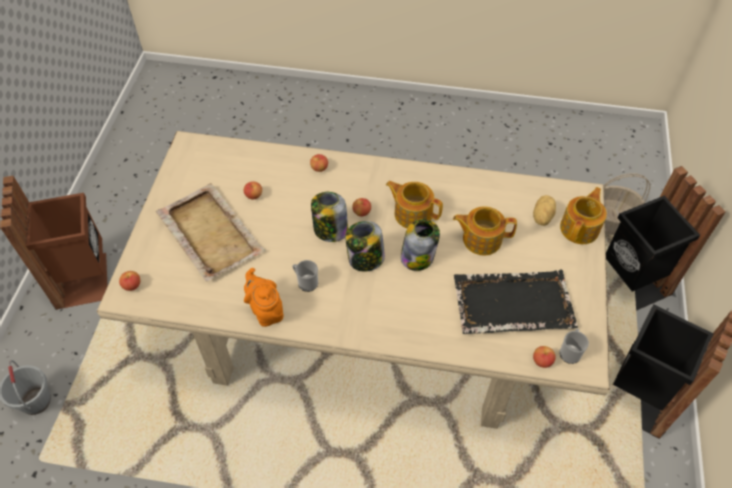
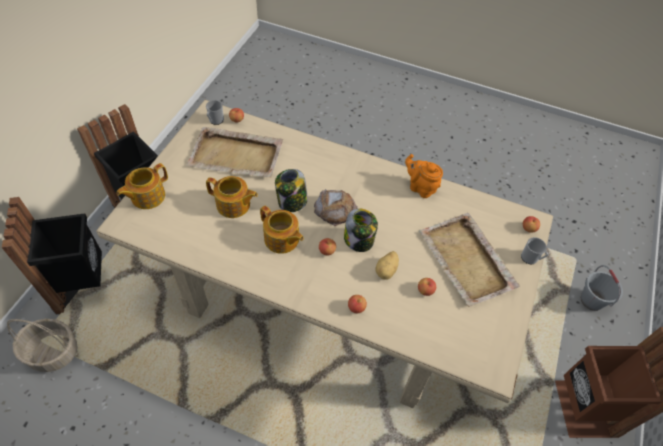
camera: 170 degrees left, 0 degrees up
(266, 311) = (420, 187): orange teapot -> orange teapot turned 150 degrees clockwise
(306, 282) = (387, 201): mug -> mug (531, 258)
(365, 259) = (335, 209): jar -> bread
(512, 303) = (237, 155): black tray -> beige tray
(541, 217) = (172, 212): potato -> potato (387, 270)

